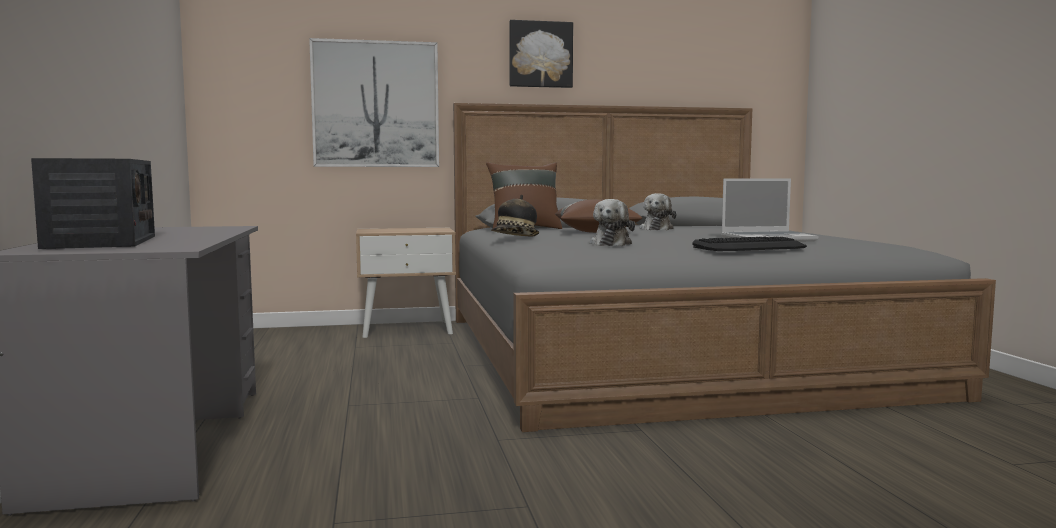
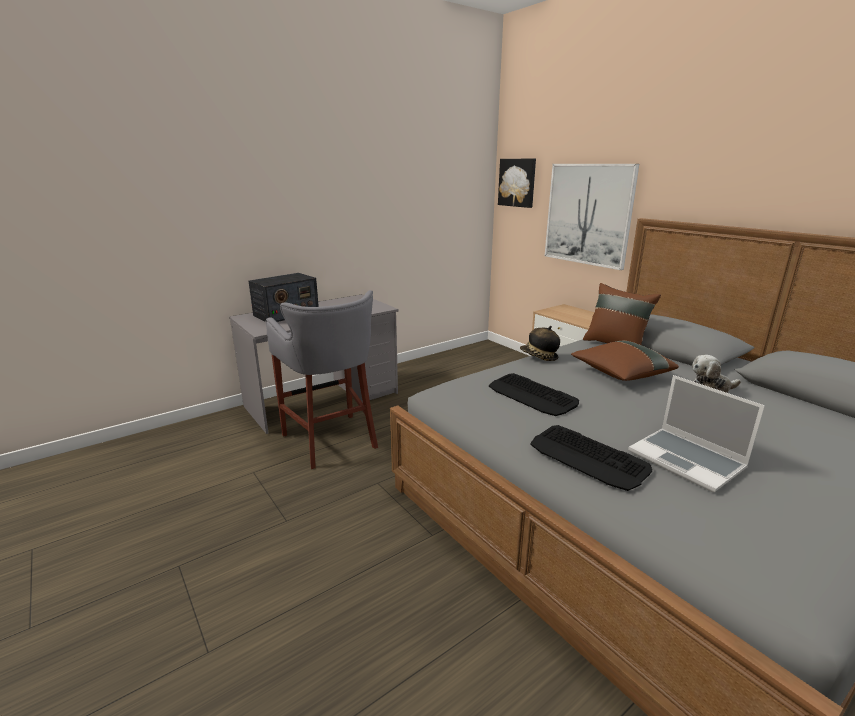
camera: 65 degrees right, 15 degrees up
(330, 452) = (332, 441): none -> grey stool
(540, 54) = (735, 172): picture -> picture (517, 182)
(611, 244) = (532, 395): plush toy -> keyboard

